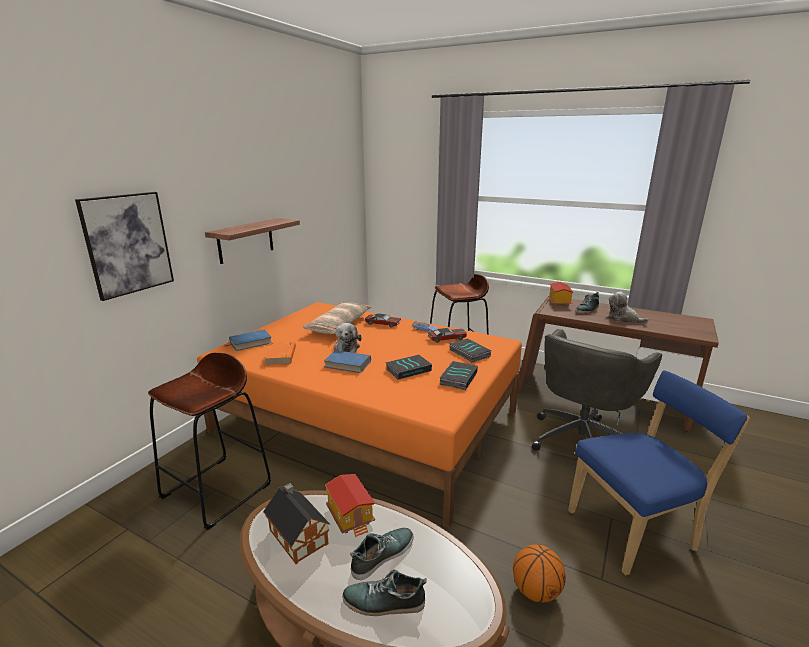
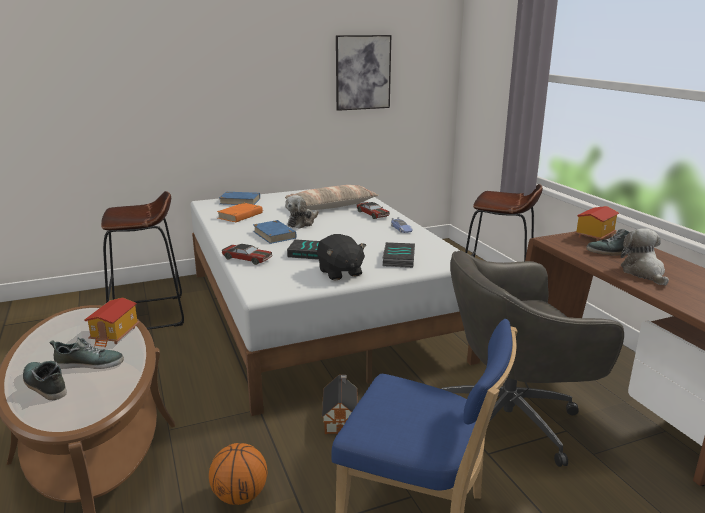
camera: 40 degrees right, 0 degrees up
(128, 244) = (137, 87): picture -> picture (363, 72)
(246, 240) = (264, 102): shelf -> none
(297, 535) = (73, 329): toy house -> toy house (340, 418)
(367, 420) = (318, 313): orange bed -> white bed
(447, 338) = (405, 241): toy car -> toy car (247, 259)
(458, 378) = (340, 272): book -> black plush toy

